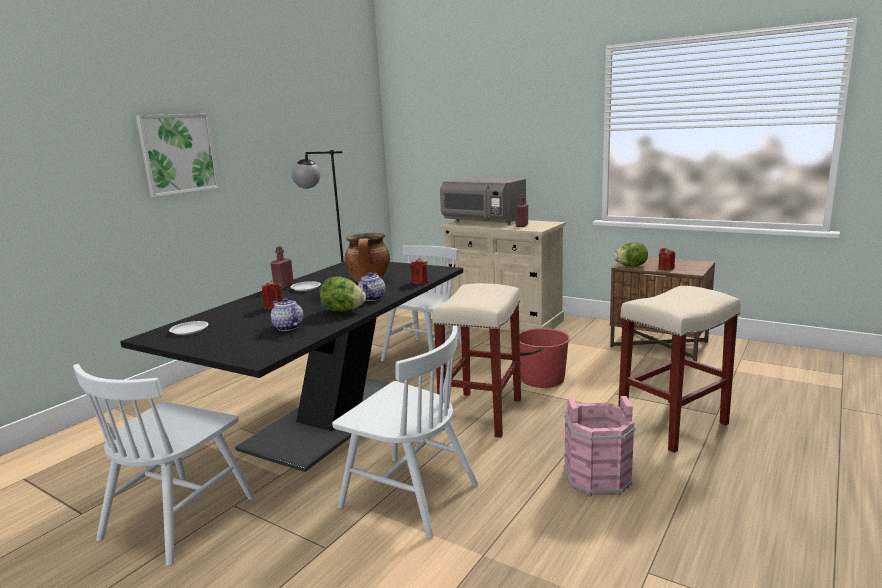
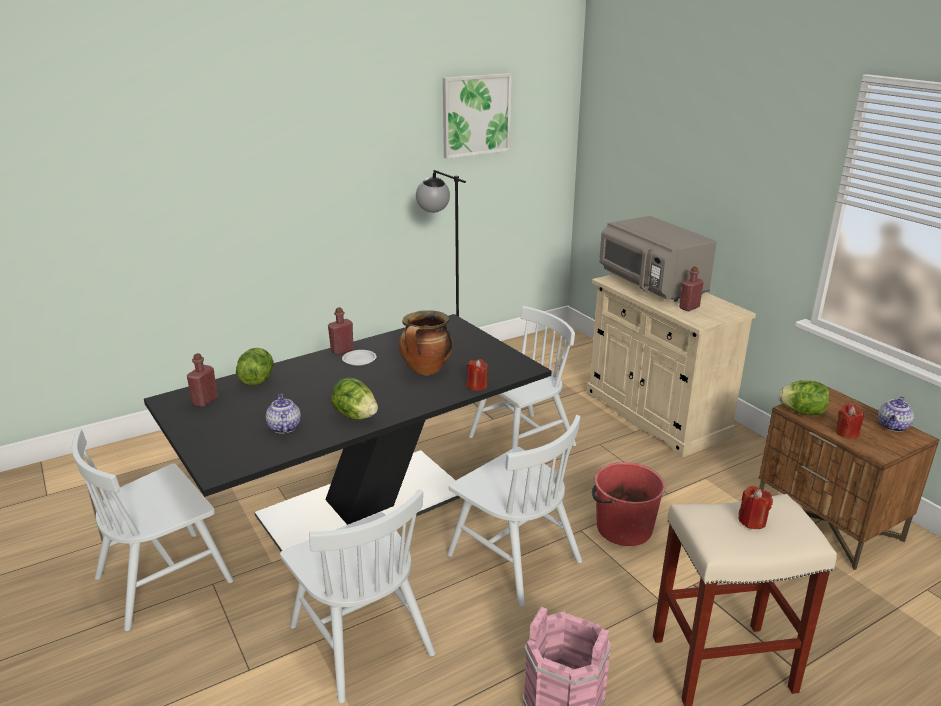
camera: 25 degrees right, 10 degrees up
(178, 154) = (284, 166): picture -> picture (476, 115)
(190, 330) = (205, 401): white plate -> red bottle
(226, 312) = (257, 380): none -> lettuce
(273, 307) = (303, 385): red candle -> red candle (752, 521)
(372, 298) = (402, 402): teapot -> teapot (893, 426)
(482, 414) = (513, 558): beige stool -> white chair

